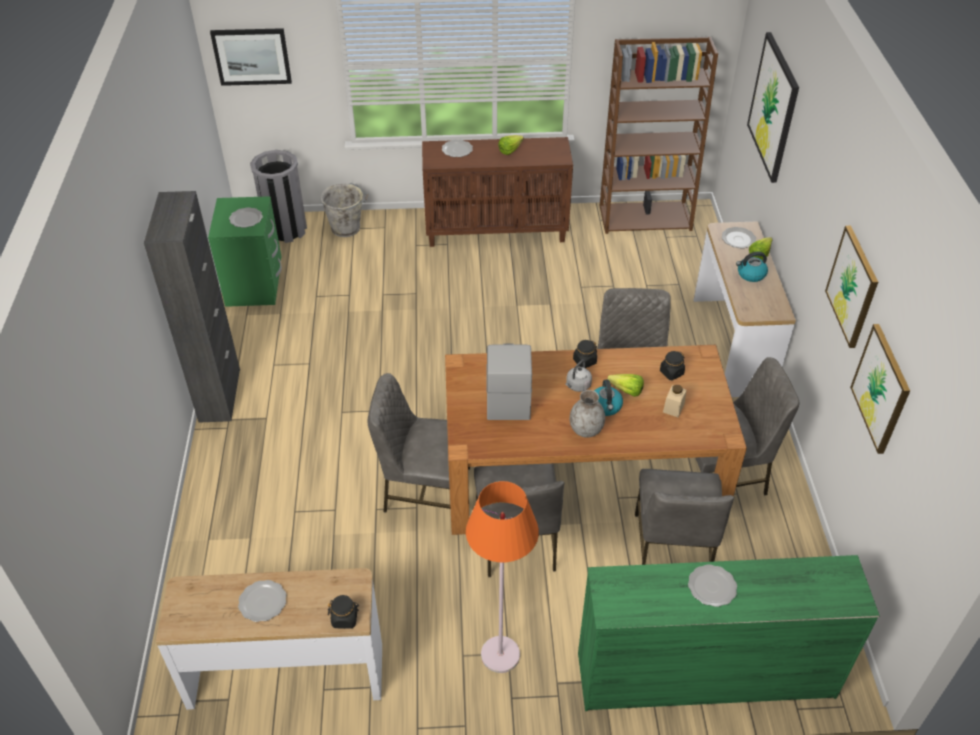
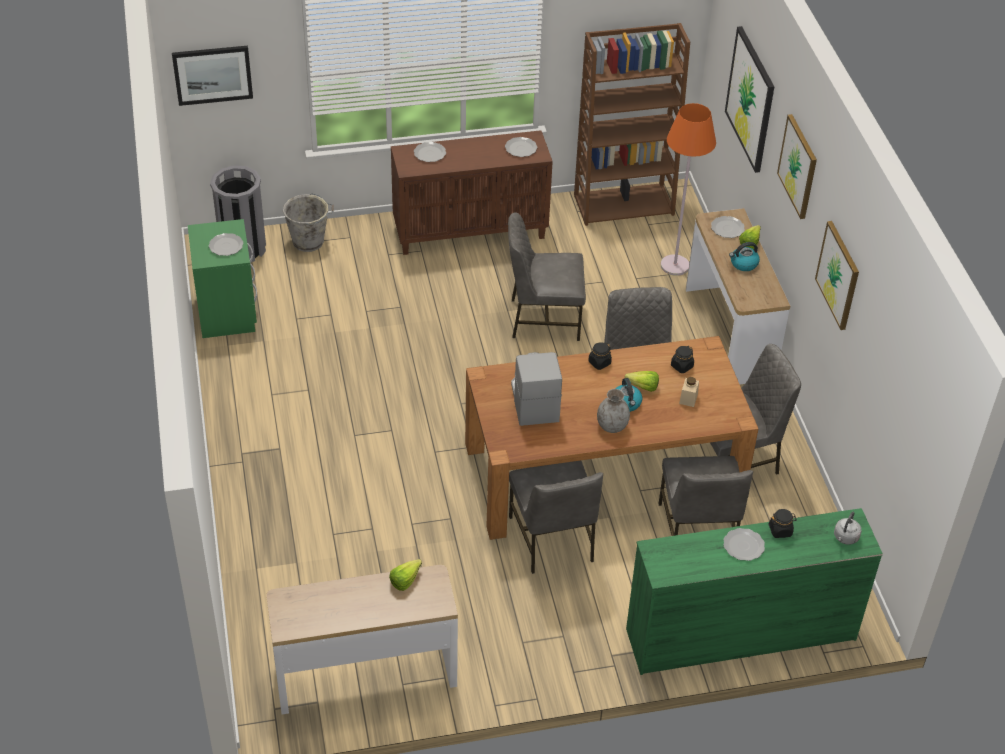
camera: 10 degrees left, 0 degrees up
(219, 395) = (225, 430): black cabinet -> none
(262, 601) = (357, 601): plate -> plate (520, 148)
(345, 618) = (433, 607): black jar -> black jar (780, 530)
(425, 490) = (455, 501): grey chair -> grey chair (543, 318)
(500, 655) = (556, 638): orange floor lamp -> orange floor lamp (675, 266)
(512, 150) = (487, 149): lettuce -> lettuce (408, 579)
(577, 386) = (597, 386): grey kettle -> grey kettle (845, 538)
(881, 388) = (869, 364): picture -> picture (798, 166)

